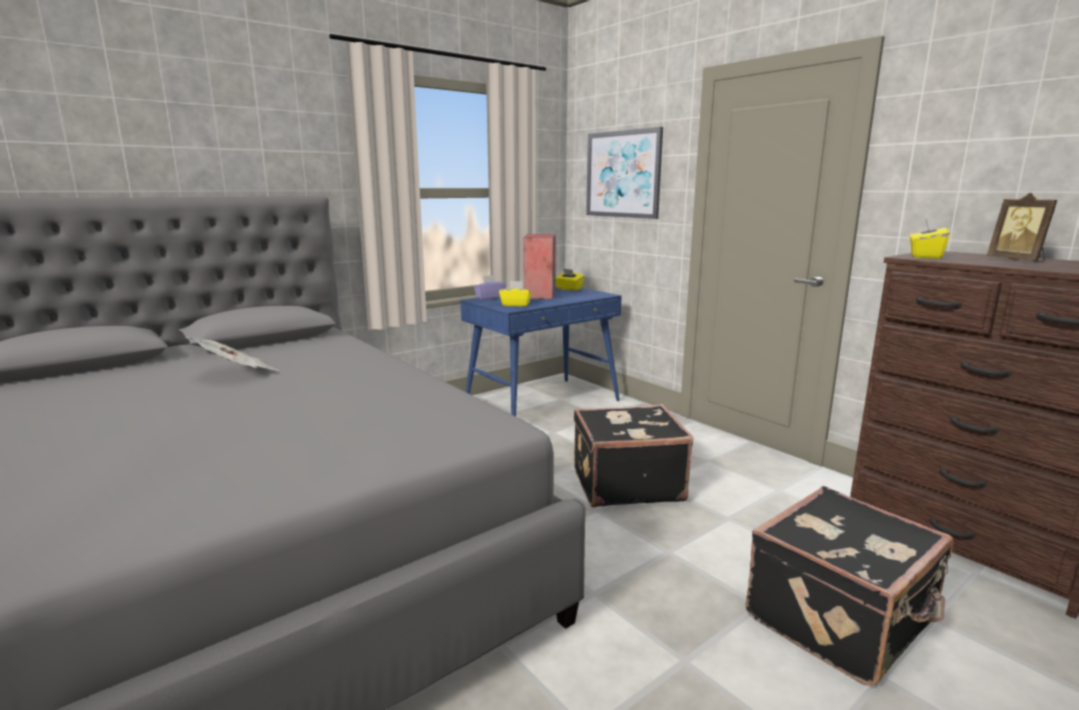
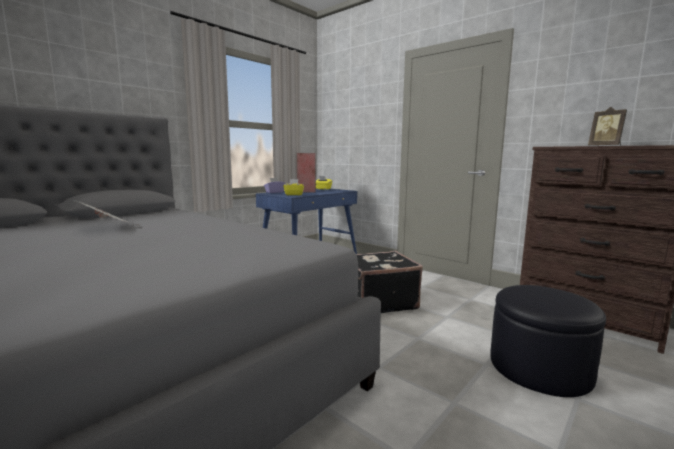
camera: 10 degrees left, 5 degrees down
(623, 174) = (355, 117): picture -> none
(842, 620) = (539, 368): black suitcase -> black ottoman
(924, 256) = (554, 146): yellow tissue box -> none

